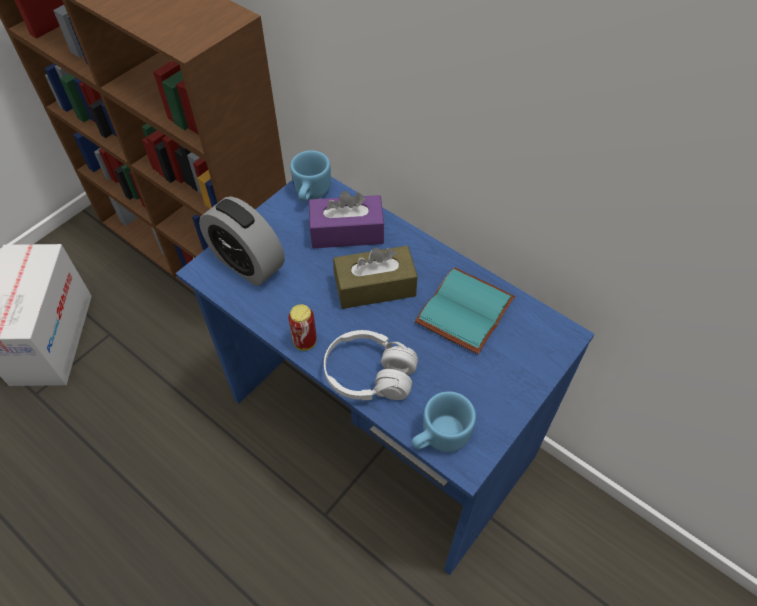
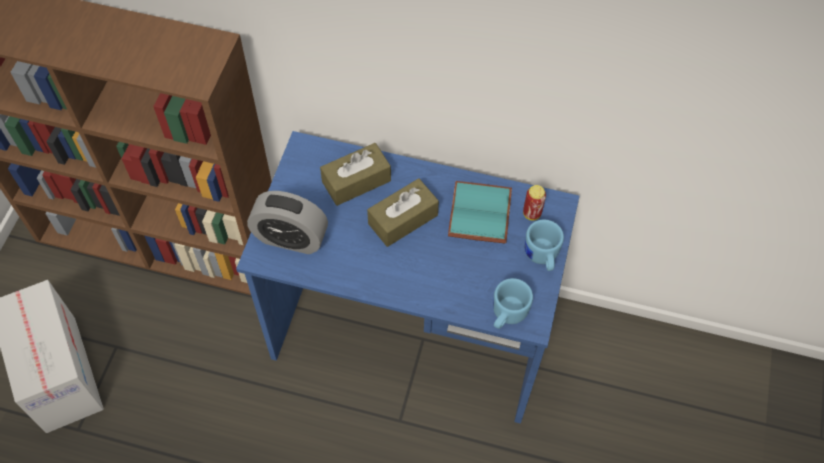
camera: 25 degrees left, 5 degrees up
(305, 342) = (373, 283): can -> can (532, 213)
(310, 194) = (307, 158): blue mug -> blue mug (541, 257)
(347, 232) = (356, 181): purple tissue box -> brown tissue box
(369, 375) = (435, 289): white headphones -> none

